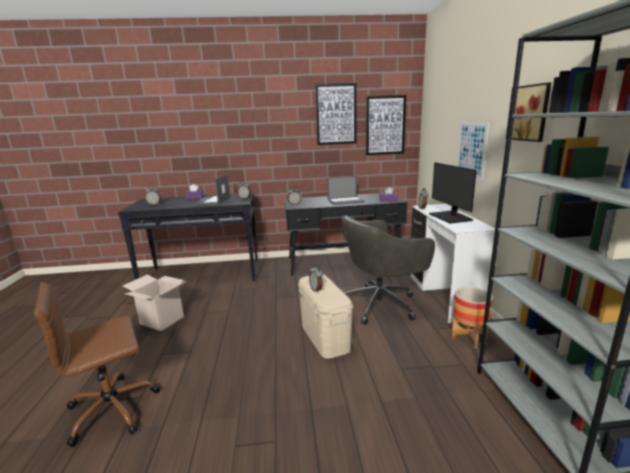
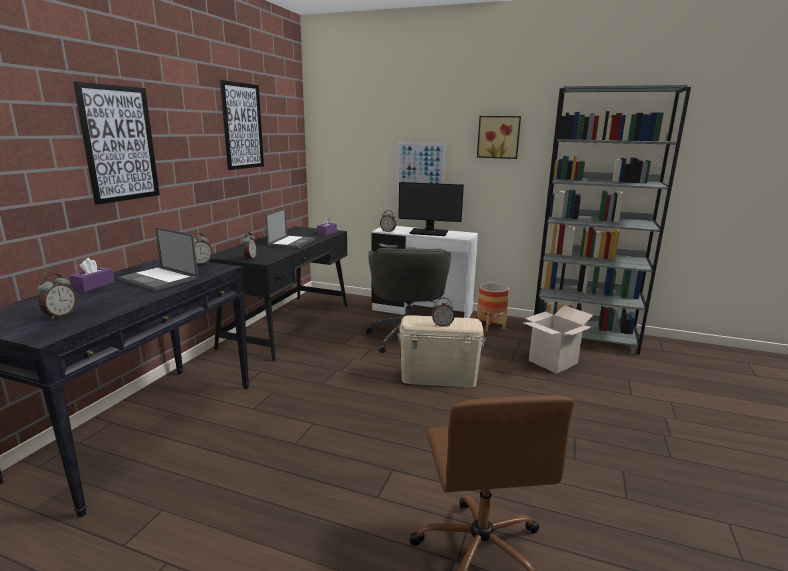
camera: 65 degrees left, 0 degrees up
(162, 320) = (270, 490): cardboard box -> cardboard box (552, 362)
(385, 125) = (282, 143): picture -> picture (119, 144)

